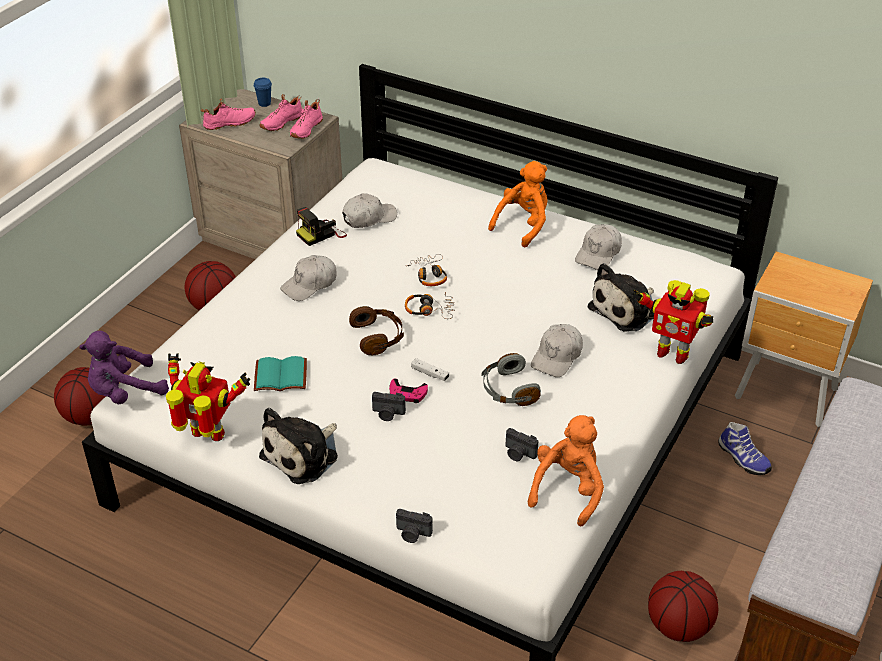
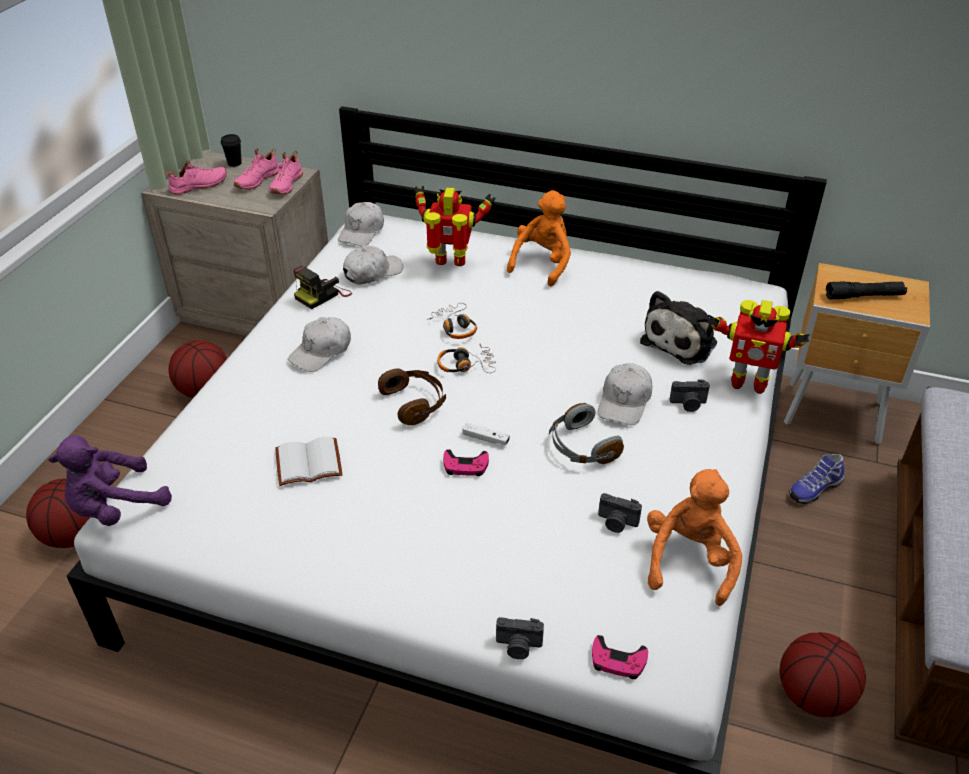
camera: 10 degrees left, 0 degrees up
(208, 436) = (231, 551): toy robot -> toy robot (451, 263)
(264, 103) = (234, 163): blue cup -> black cup
(281, 375) = (309, 461): turquoise book -> white book
(303, 455) = (356, 560): plush toy -> none
(388, 414) = (448, 493): camera -> camera (688, 404)
(486, 554) = (618, 661): none -> pink game controller
(598, 253) = (632, 285): white cap -> white cap (362, 232)
(742, 459) = (814, 488): shoe -> shoe turned 105 degrees clockwise
(804, 287) = (864, 296): none -> black flashlight

